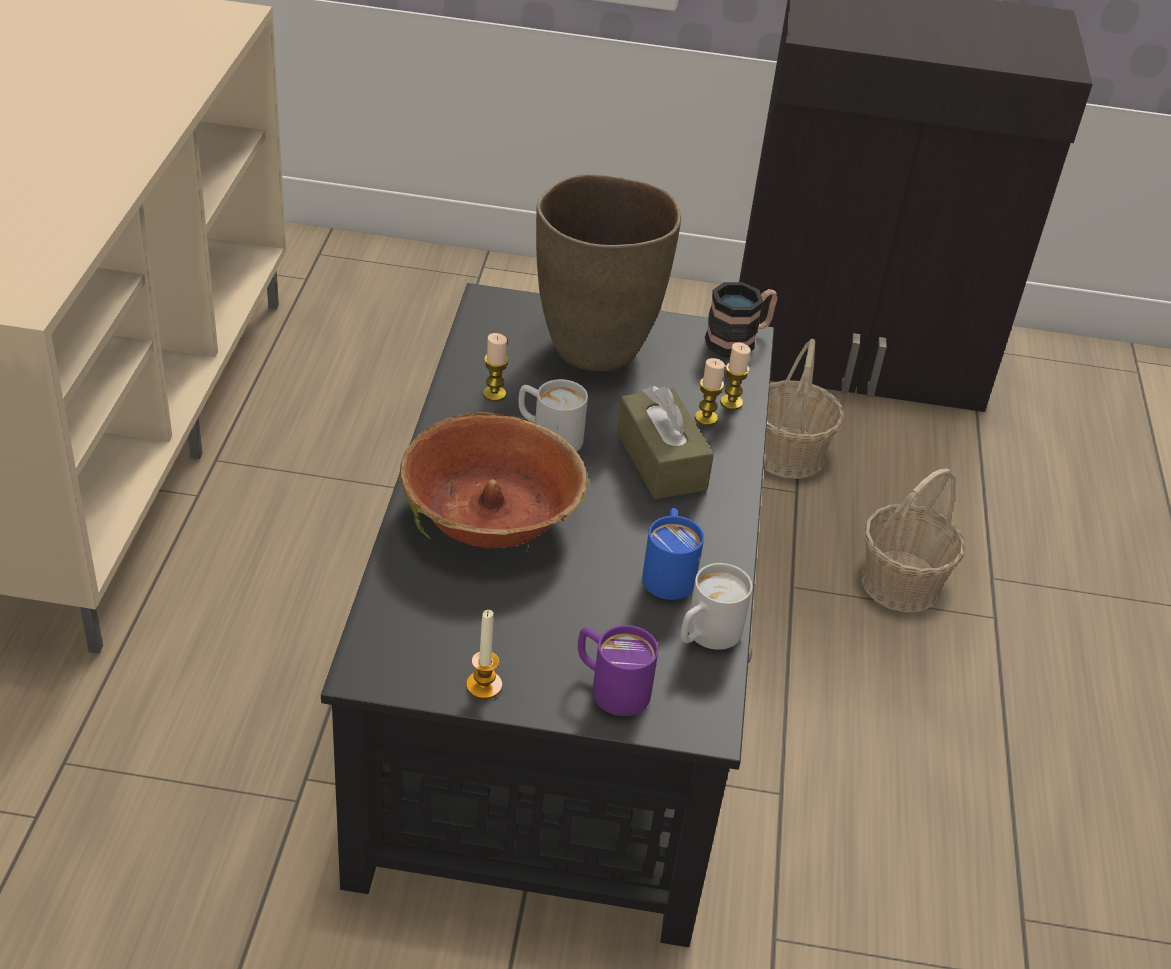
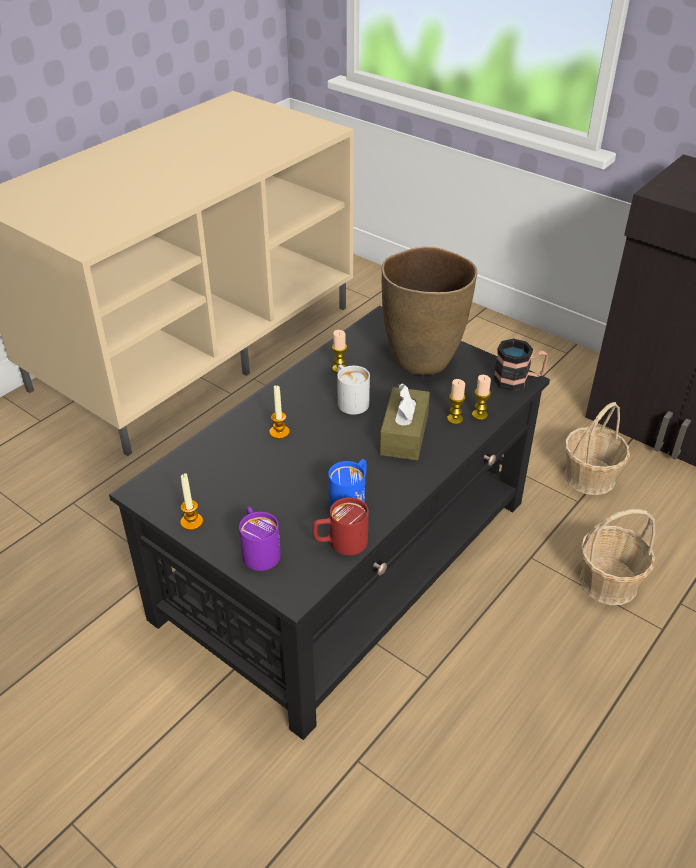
camera: 35 degrees right, 0 degrees up
(491, 513) = (279, 432): bowl -> candle
(705, 636) = (340, 543): white mug -> red mug

